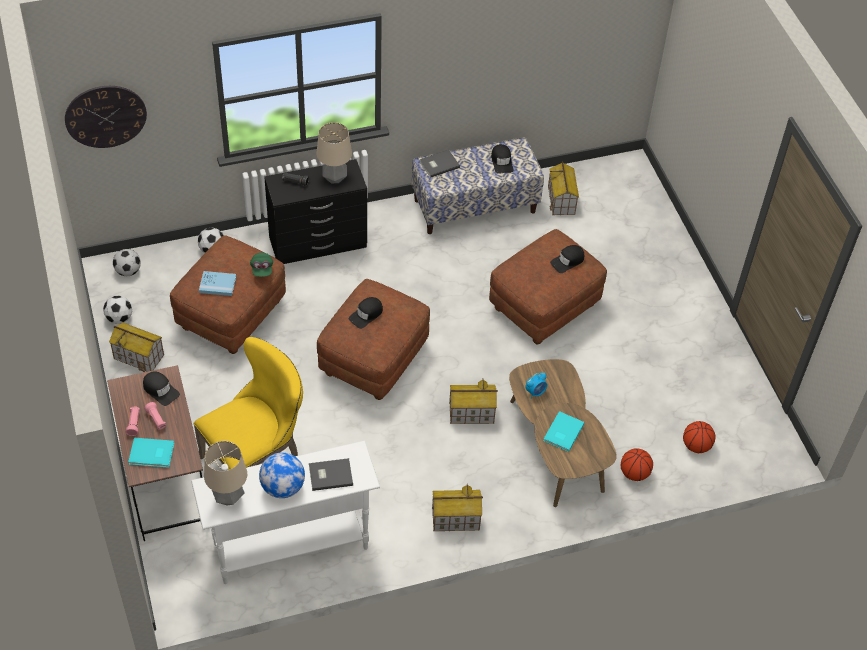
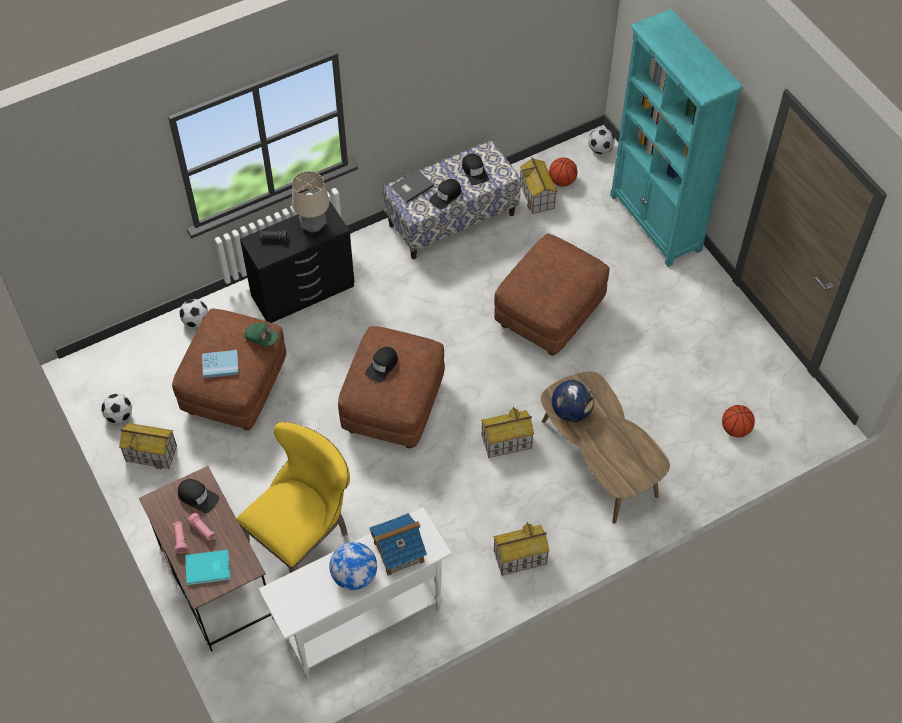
camera: 10 degrees left, 5 degrees up
(105, 116) = (67, 215): wall clock -> none
(128, 271) = (114, 362): football -> football (600, 149)
(229, 497) = (302, 599): table lamp -> none
(262, 269) = (262, 338): green cap -> green cap turned 45 degrees counterclockwise
(330, 474) = (398, 552): grey book -> toy house
(535, 392) = (571, 411): alarm clock -> globe
(562, 432) = (610, 449): turquoise book -> none
(568, 261) = (569, 266): black cap -> black cap (446, 196)
(634, 473) = (682, 471): basketball -> basketball (562, 181)
(669, 245) = (655, 223): none -> turquoise bookcase

